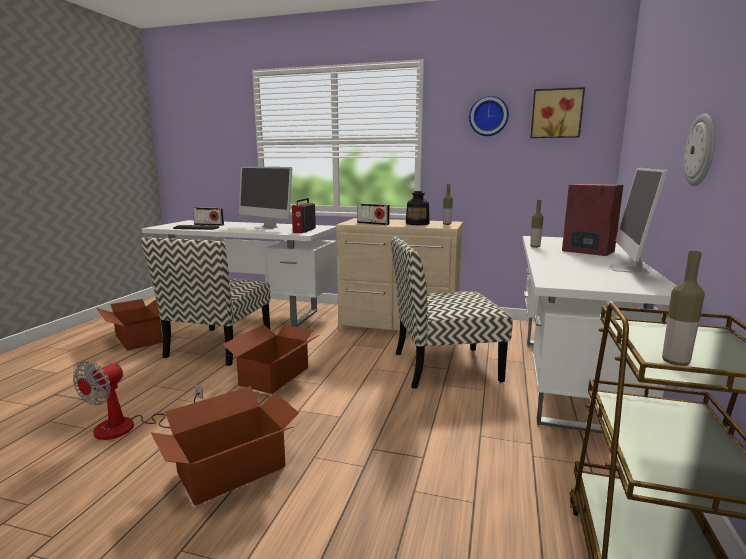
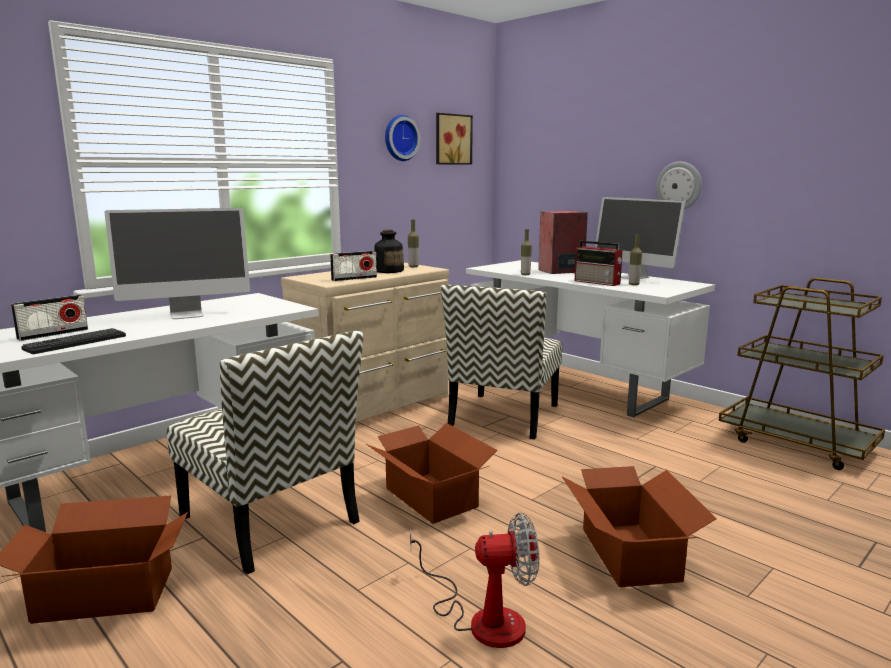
camera: 60 degrees left, 0 degrees up
(129, 427) = (482, 618): fan -> fan turned 60 degrees counterclockwise
(304, 230) = (268, 306): radio -> radio (598, 282)
(675, 362) = (835, 308): bottle -> bottle (633, 284)

